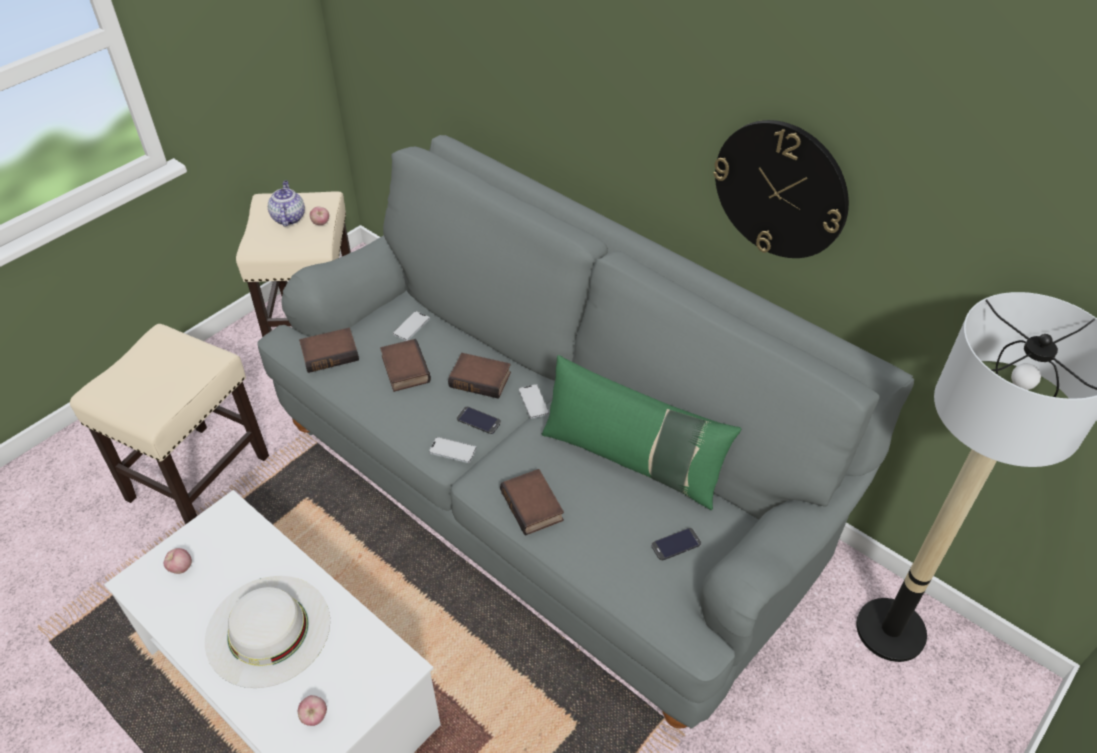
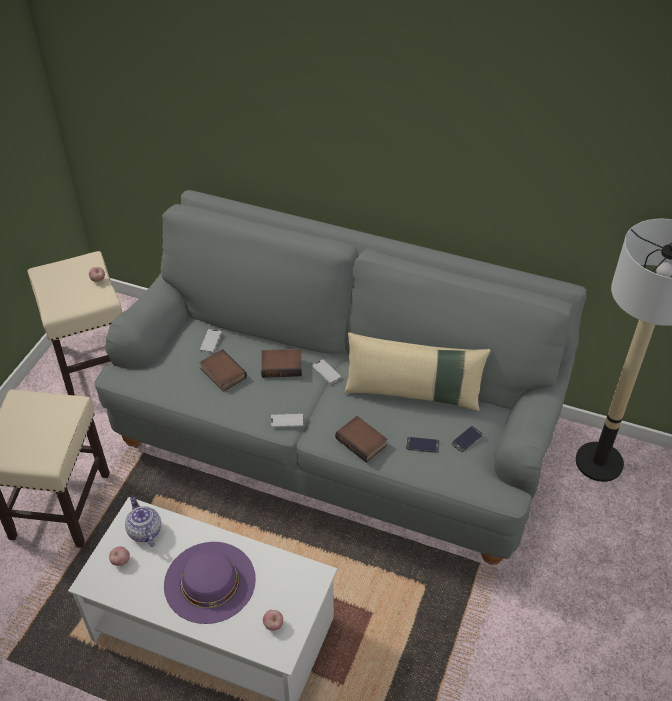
camera: 20 degrees left, 0 degrees up
(268, 630) = (210, 582): white hat -> purple hat
(288, 218) = (68, 281): teapot -> teapot (144, 531)
(330, 353) = (160, 376): book -> none
(478, 420) = (295, 395): phone -> phone (423, 445)
(632, 461) = (413, 393): green pillow -> beige pillow
(780, 189) = (475, 184): wall clock -> none

